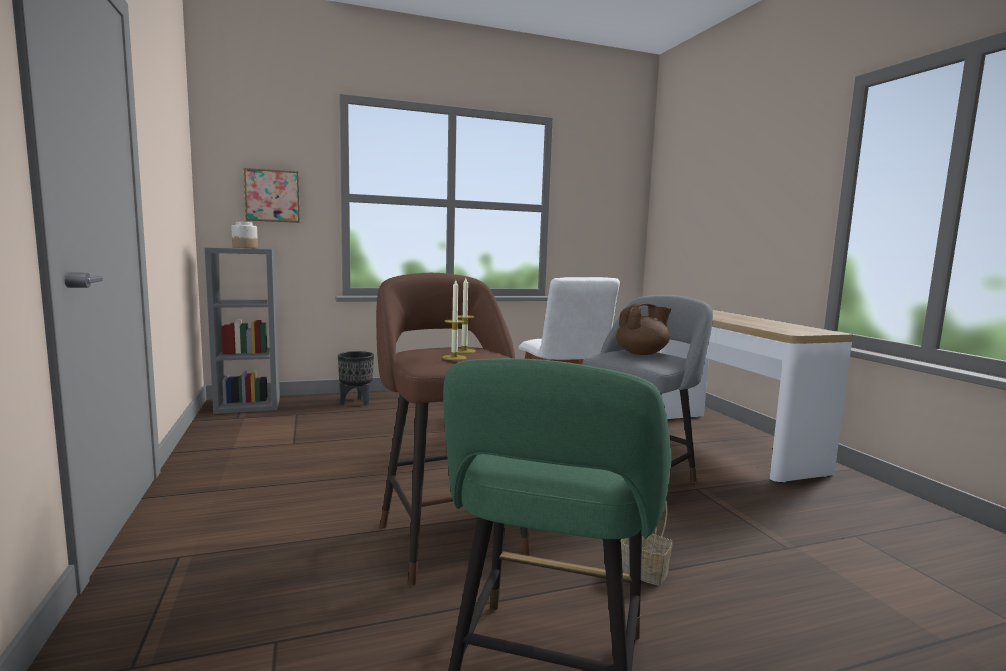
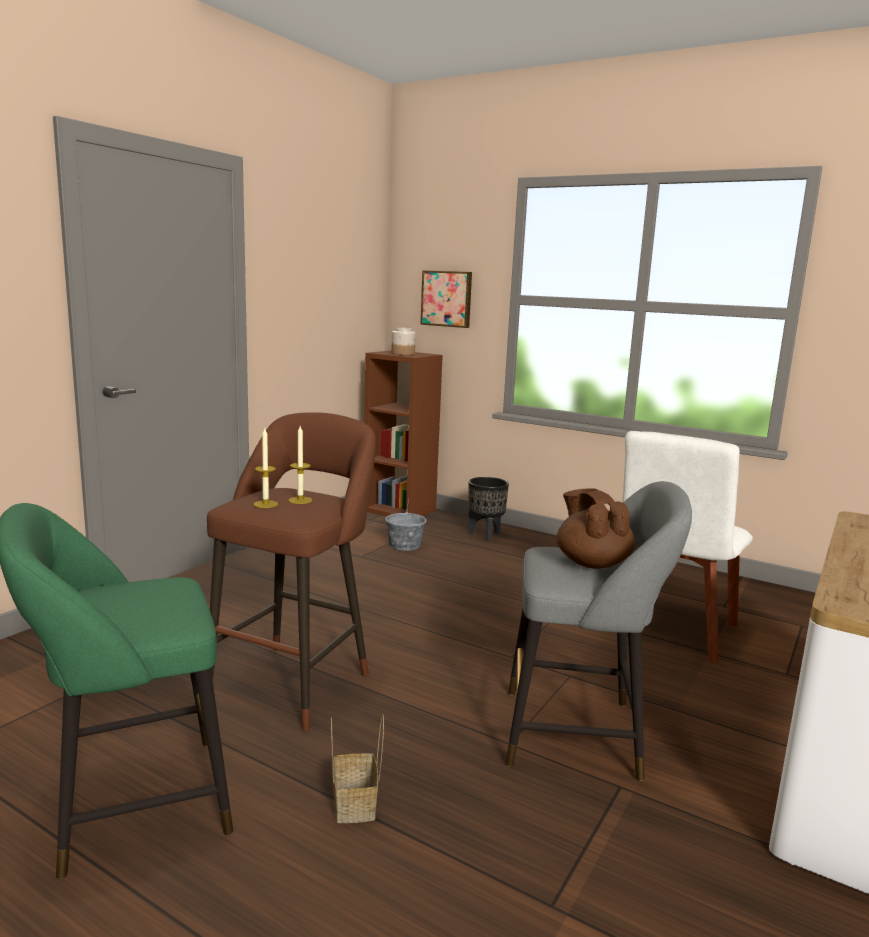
camera: 50 degrees right, 5 degrees up
(249, 405) = (400, 510): grey bookcase -> brown bookcase
(312, 425) = (405, 545): none -> grey bucket
(642, 353) = (592, 563): brown teapot -> brown teapot turned 135 degrees counterclockwise

